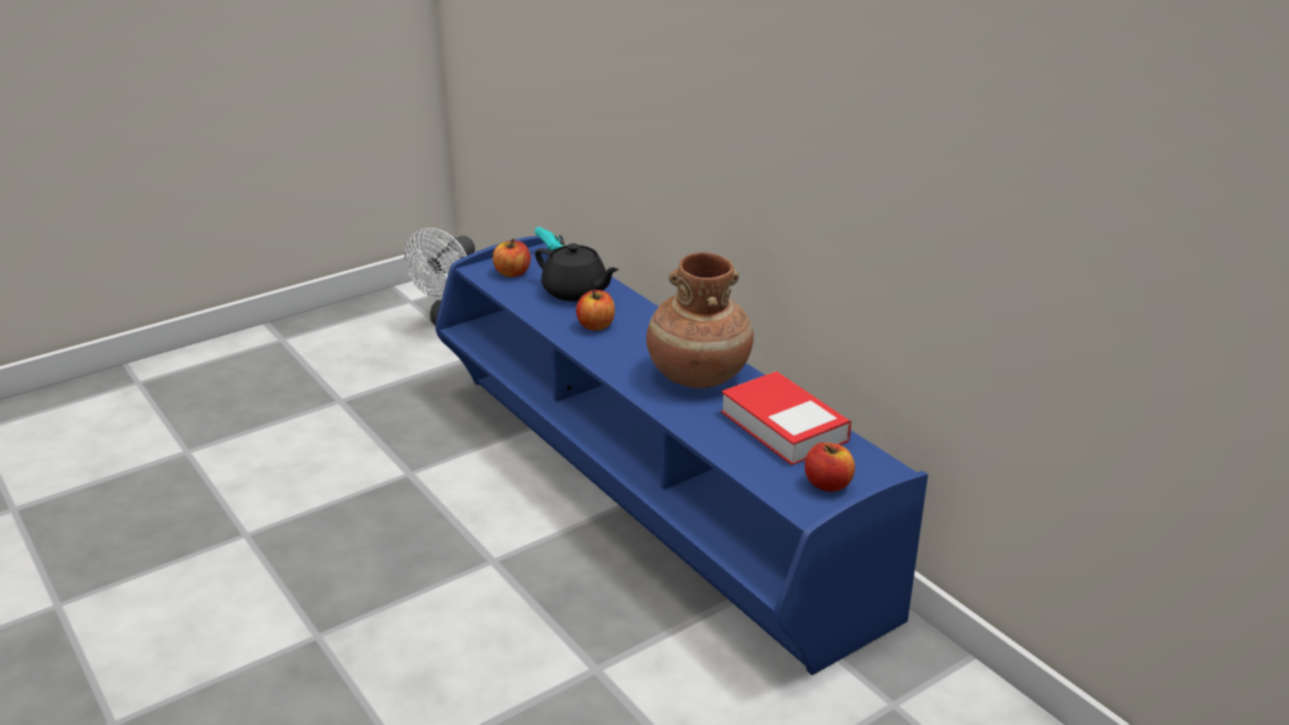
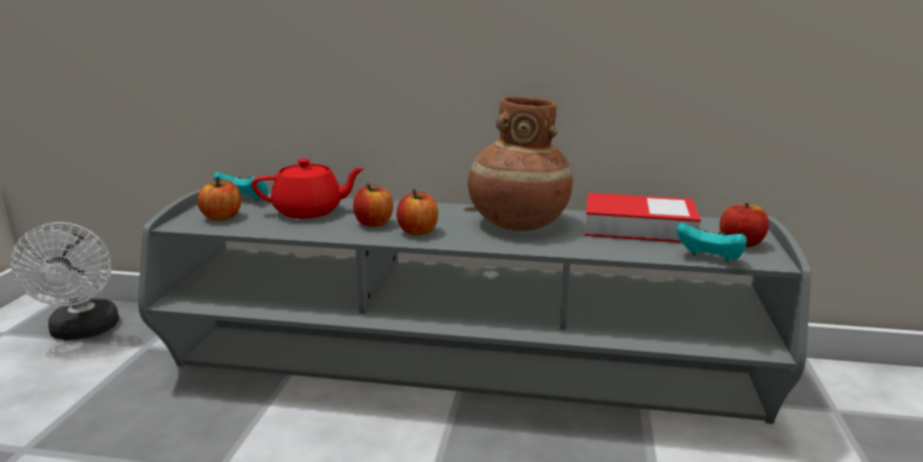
camera: 45 degrees left, 10 degrees down
(575, 292) = (309, 211): black teapot -> red teapot
(610, 348) = (418, 231): none -> apple
(645, 493) = (462, 373): blue tv stand -> grey tv stand
(763, 482) = (709, 258): none -> turquoise game controller

